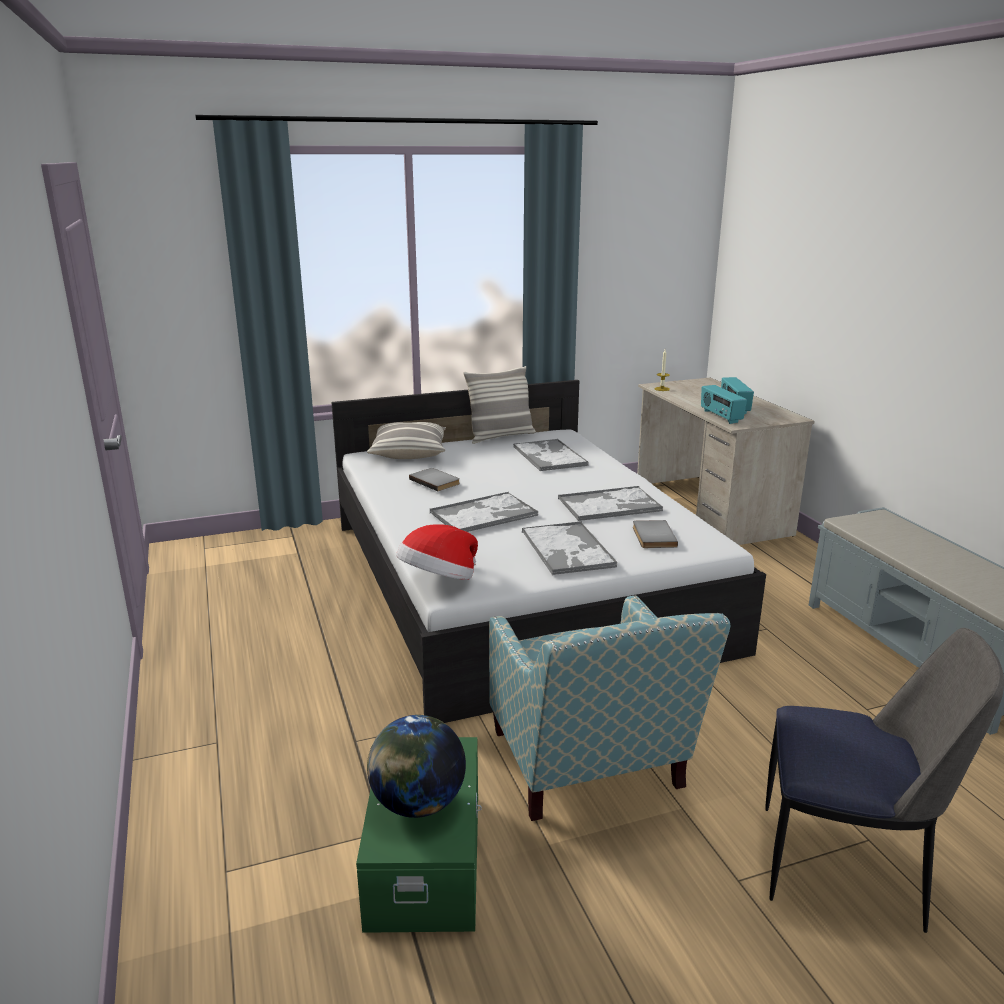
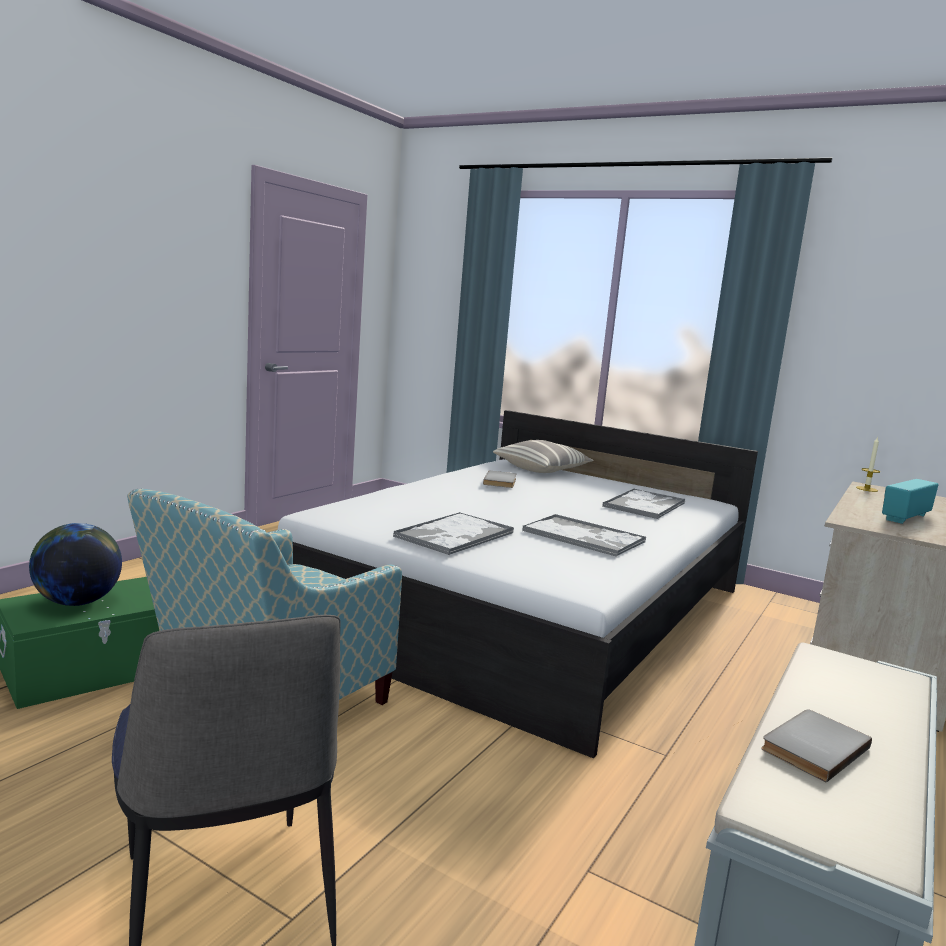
camera: 50 degrees right, 10 degrees down
(439, 581) = (325, 509): hat -> none
(484, 514) = (471, 502): tray -> none
(500, 436) = (647, 486): pillow -> none
(652, 536) = (545, 559): grey book -> grey book (811, 746)
(720, 417) = (854, 514): radio -> none

